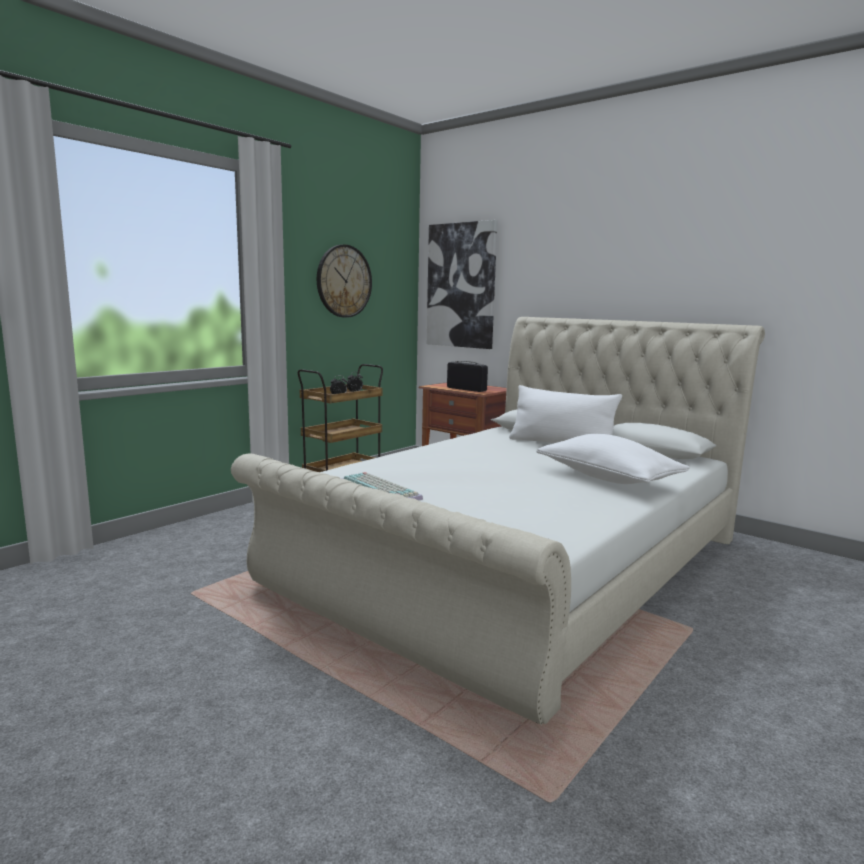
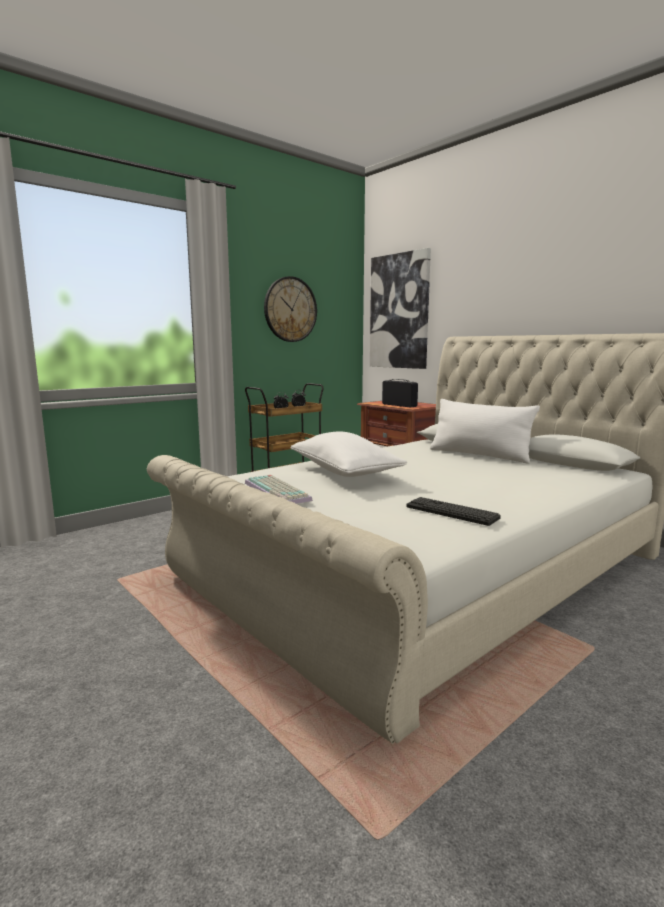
camera: 10 degrees right, 0 degrees up
(563, 506) = (451, 512): none -> keyboard
(607, 478) = (513, 487): white pillow -> white pillow (344, 472)

